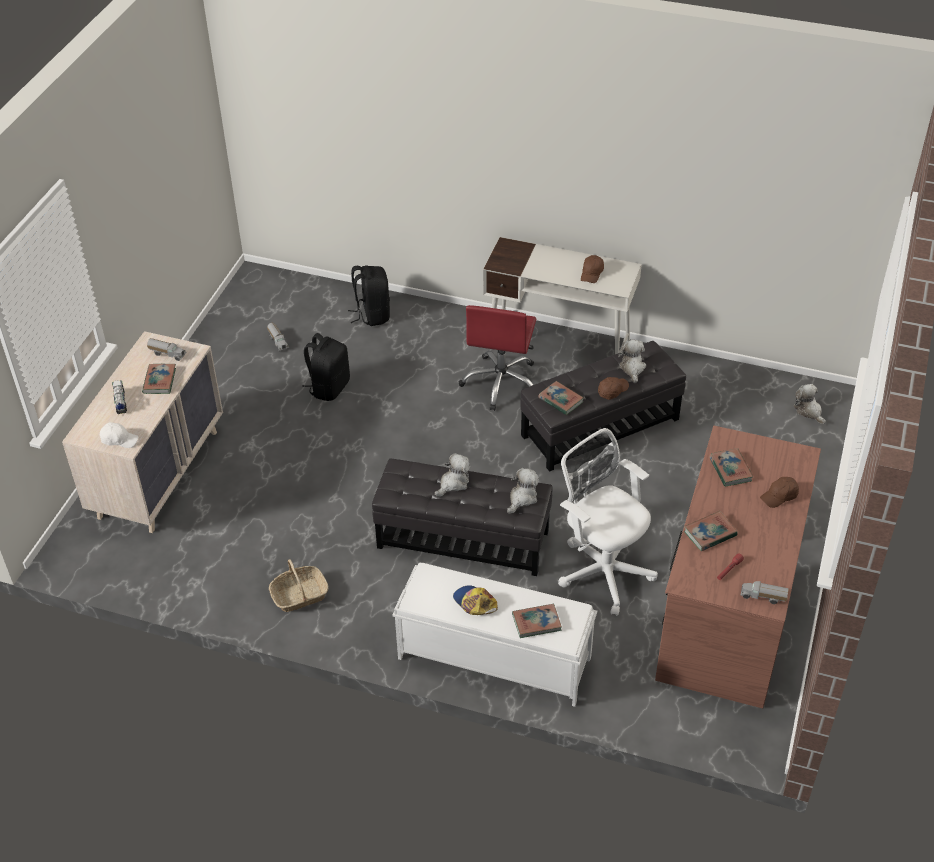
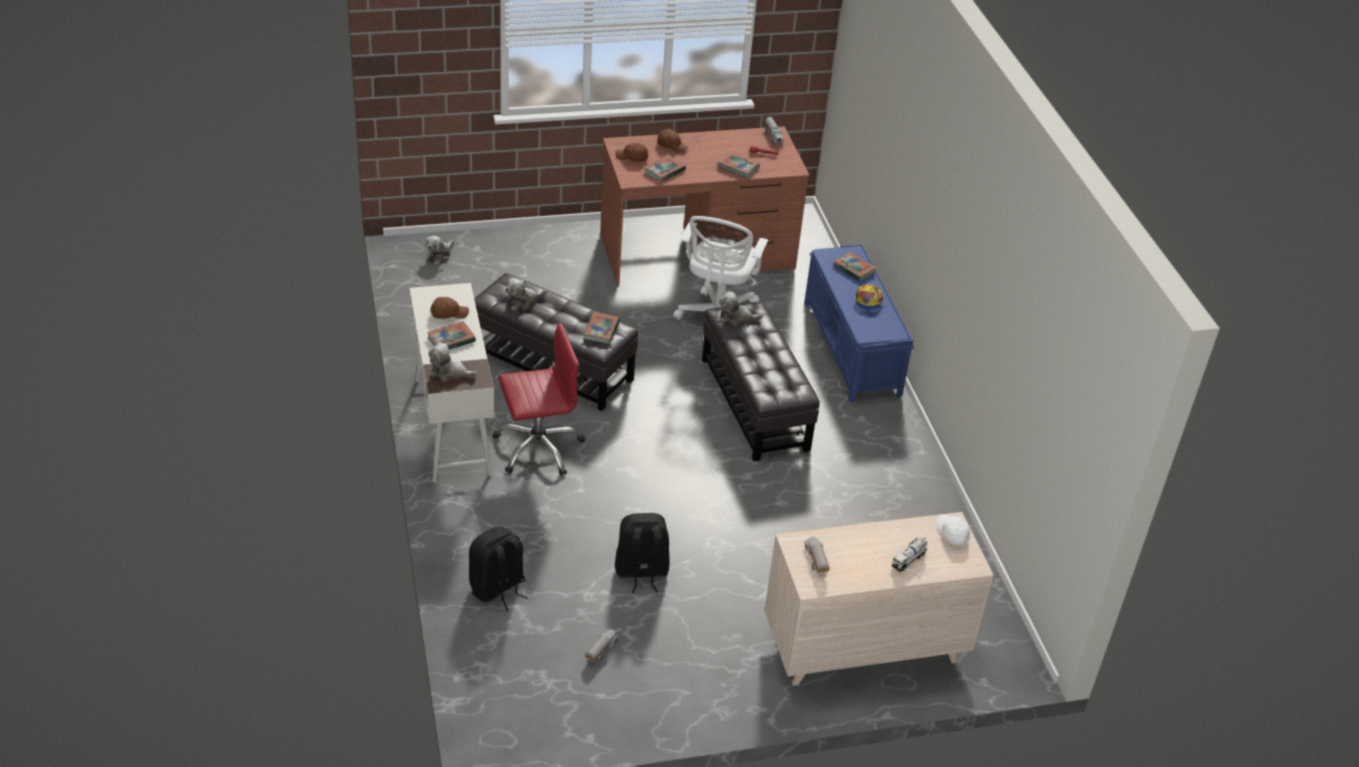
camera: 125 degrees left, 5 degrees down
(159, 381) = (856, 546): book -> book (451, 340)
(299, 595) = (900, 476): basket -> none
(453, 483) = (755, 360): plush toy -> plush toy (449, 373)
(493, 657) = (852, 349): white bench -> blue bench
(612, 391) = (564, 304): brown cap -> brown cap (632, 158)

